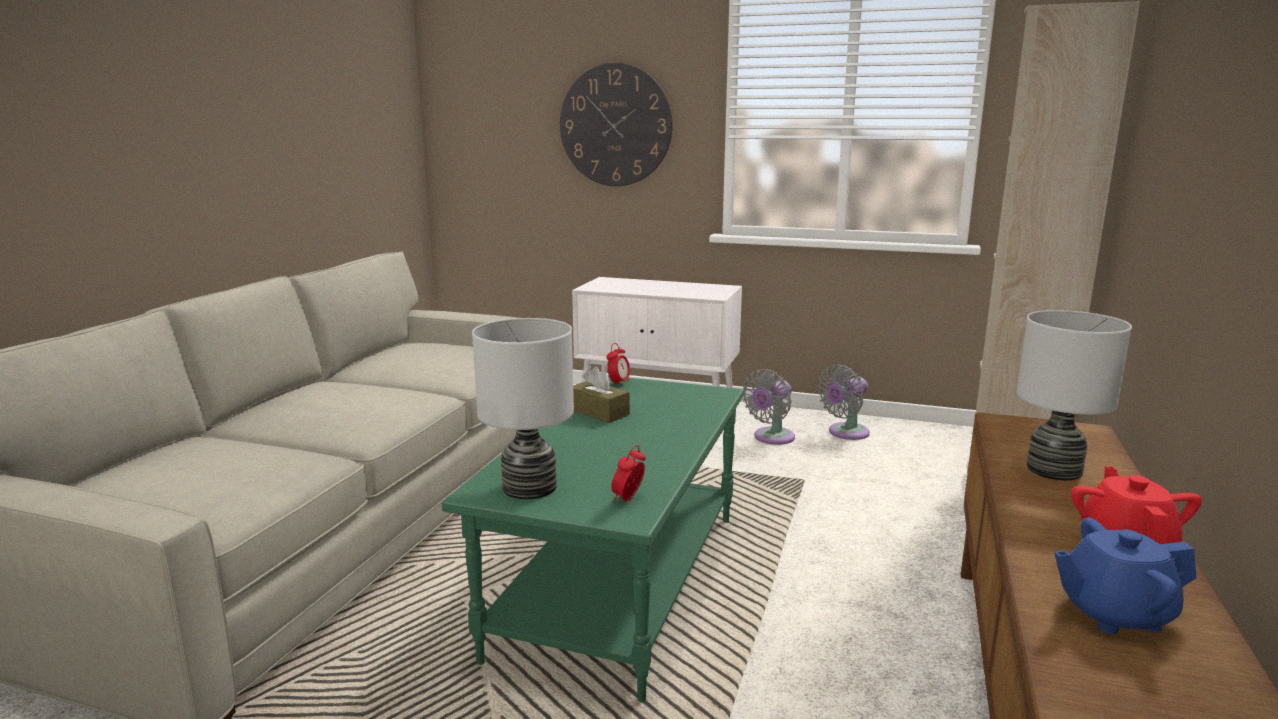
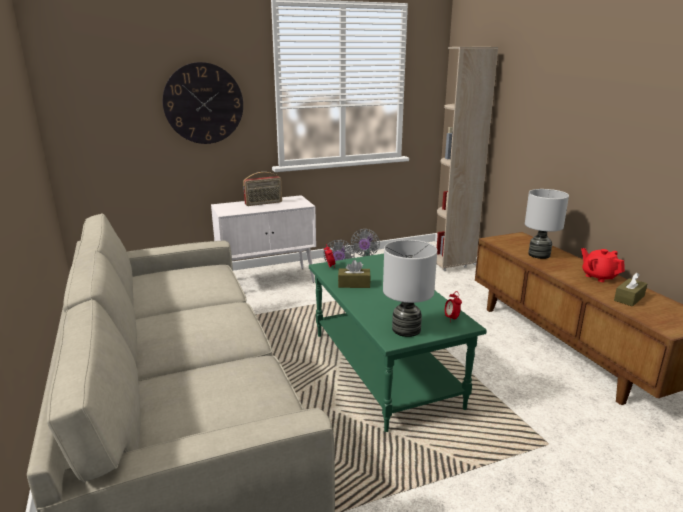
camera: 40 degrees left, 5 degrees up
(663, 286) = (263, 203): none -> radio
(1113, 614) = (629, 298): blue teapot -> brown tissue box

